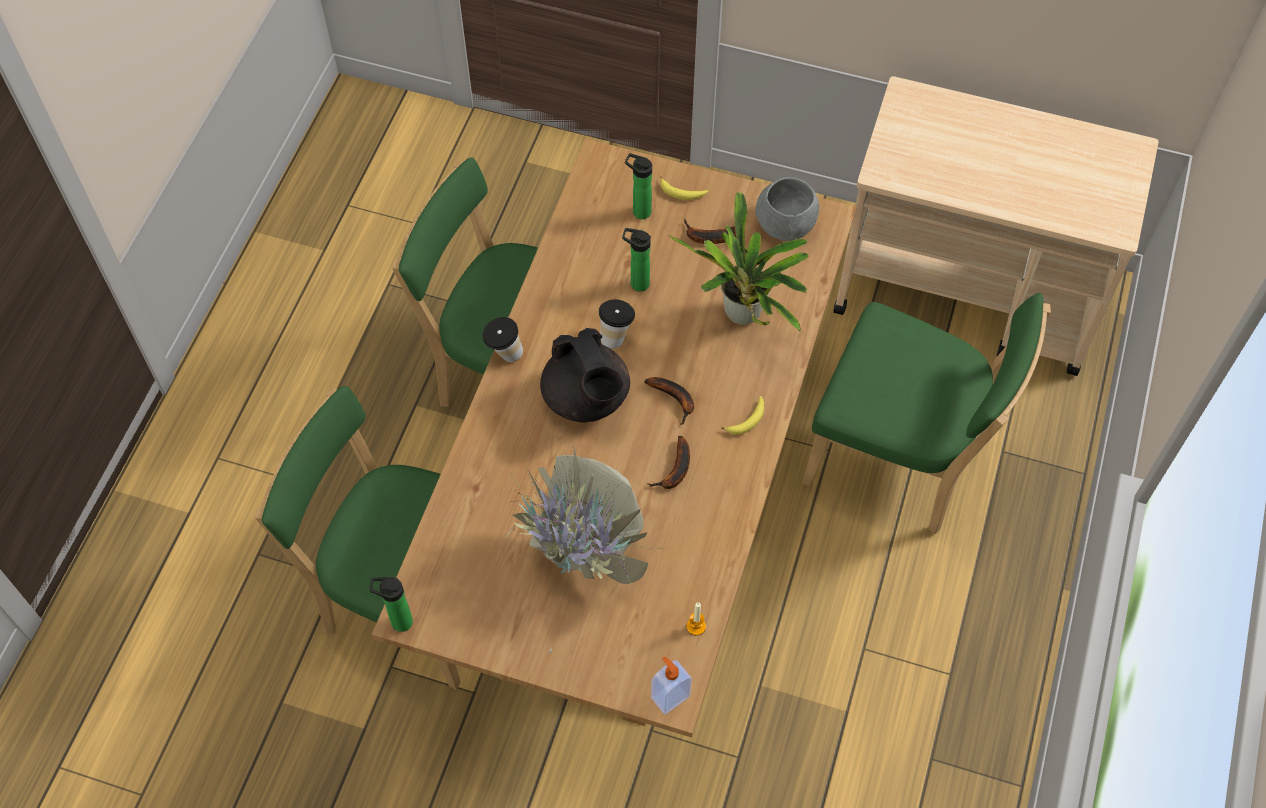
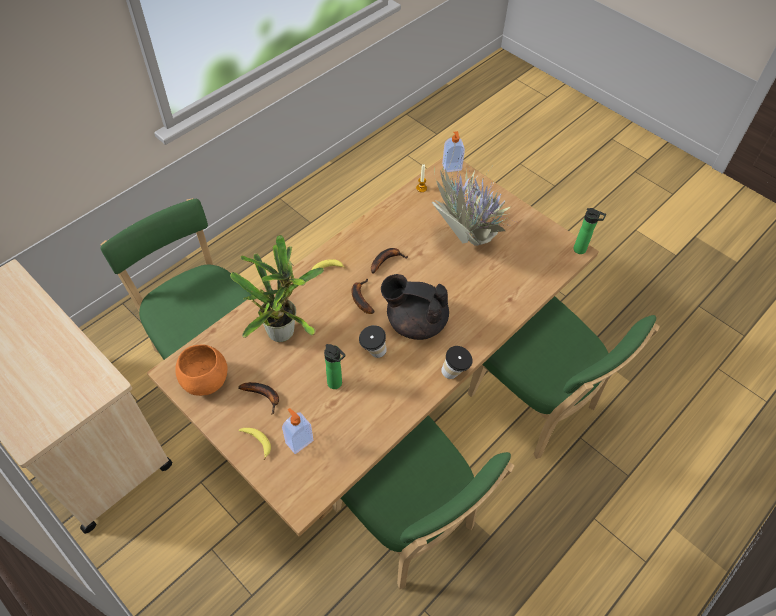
camera: 155 degrees left, 5 degrees down
(586, 398) = (415, 322): black teapot -> black teapot turned 75 degrees counterclockwise
(639, 211) = (299, 441): bottle -> soap dispenser
(785, 226) = (206, 380): grey bowl -> orange bowl

